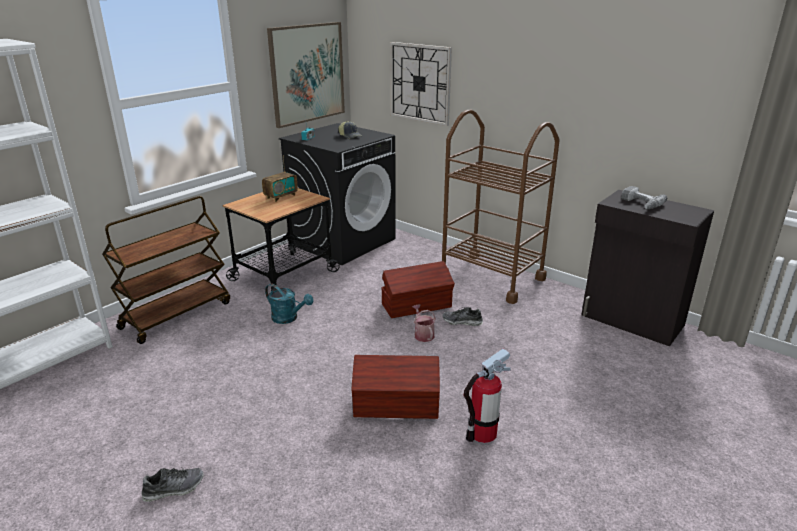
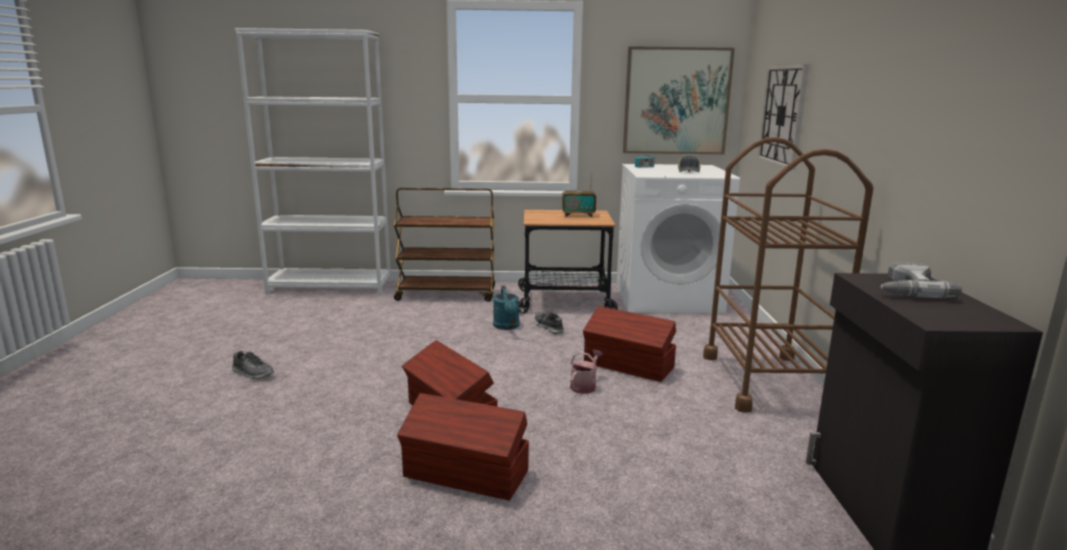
camera: 50 degrees right, 10 degrees down
(343, 241) = (668, 298): black washing machine -> white washing machine
(462, 322) = (644, 396): shoe -> shoe (548, 328)
(482, 433) = (466, 475): fire extinguisher -> brown storage box

